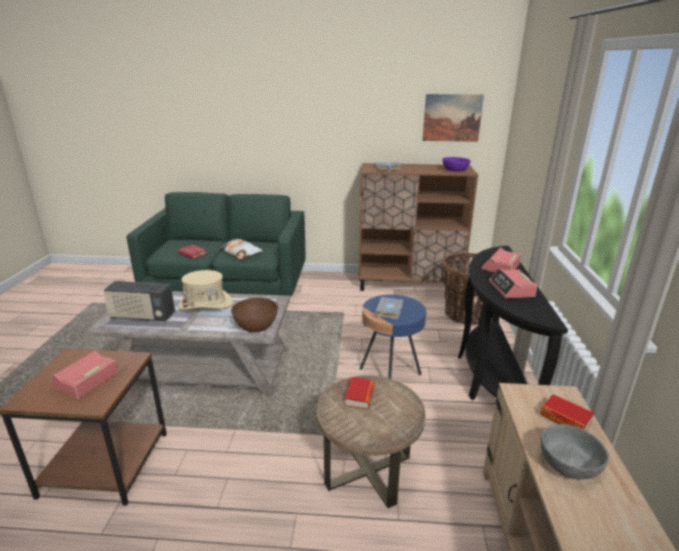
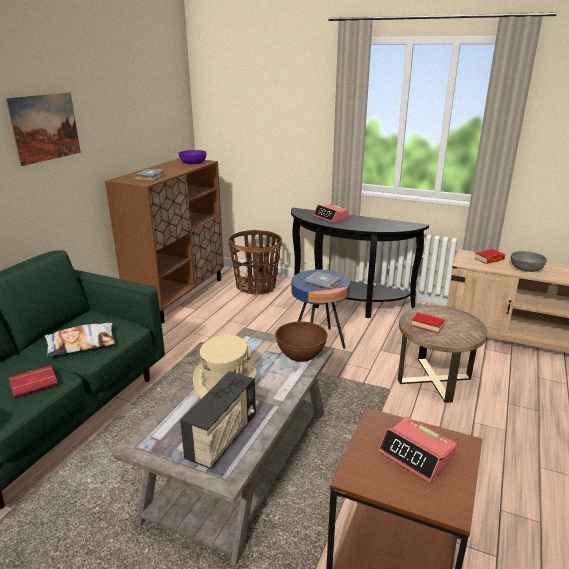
camera: 70 degrees left, 0 degrees up
(452, 118) = (159, 113): picture -> picture (45, 127)
(511, 289) = (369, 223): alarm clock -> none

